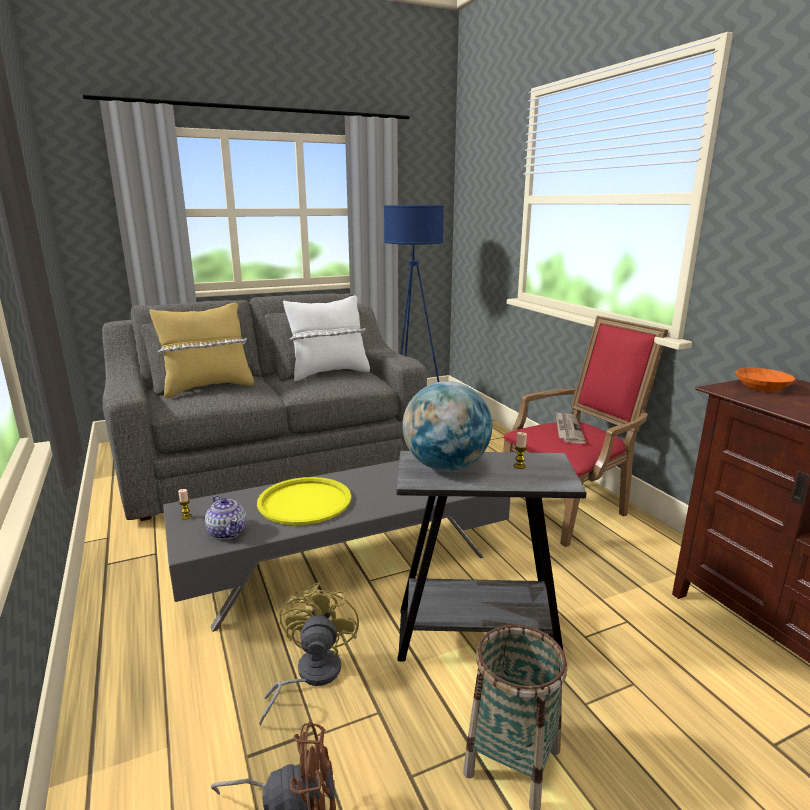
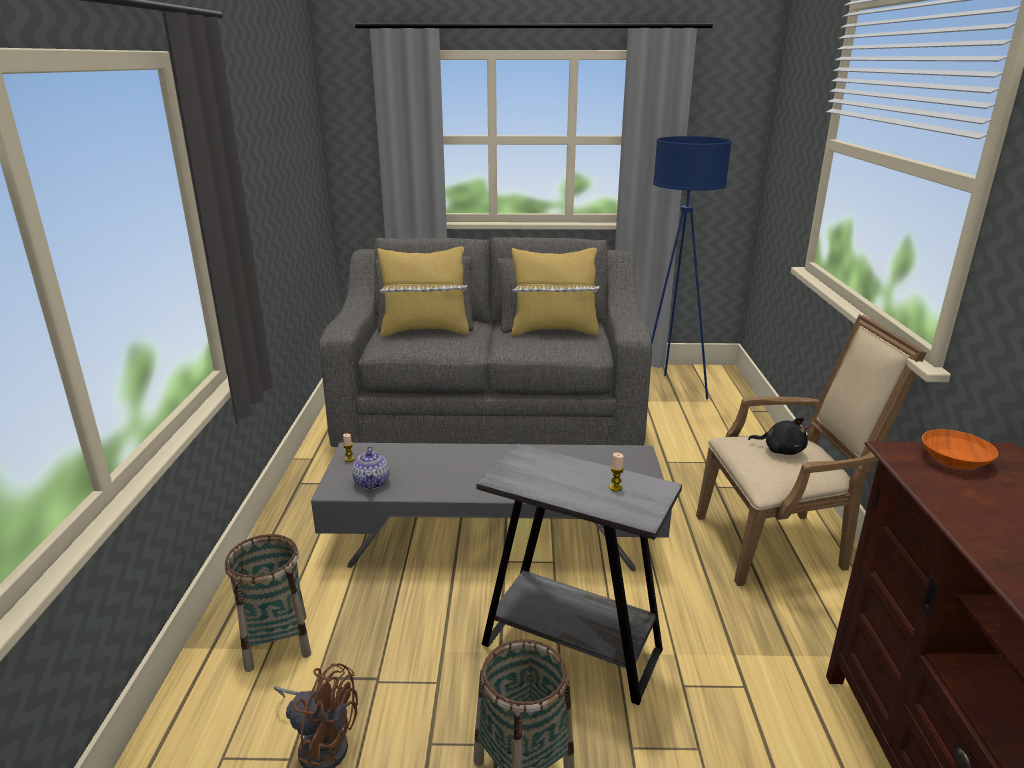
camera: 25 degrees right, 5 degrees up
(173, 736) = (276, 642): none -> basket
(304, 501) = (455, 469): yellow tray -> none
(310, 675) = (401, 631): yellow fan -> none
(329, 373) = (553, 331): white pillow -> yellow pillow
(445, 466) = (542, 471): globe -> none
(567, 429) = (780, 450): newspaper -> black plush toy
(570, 509) = (779, 544): red armchair -> beige armchair

